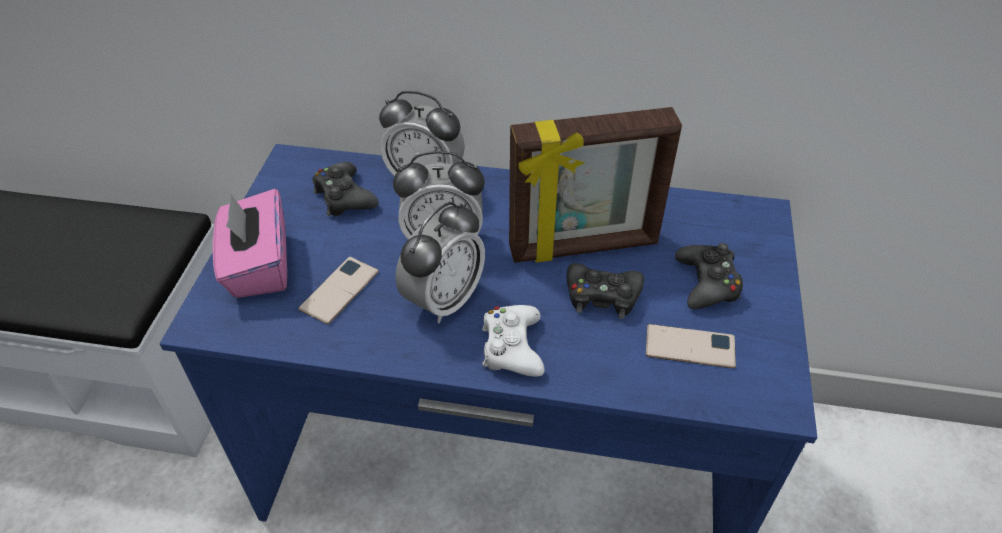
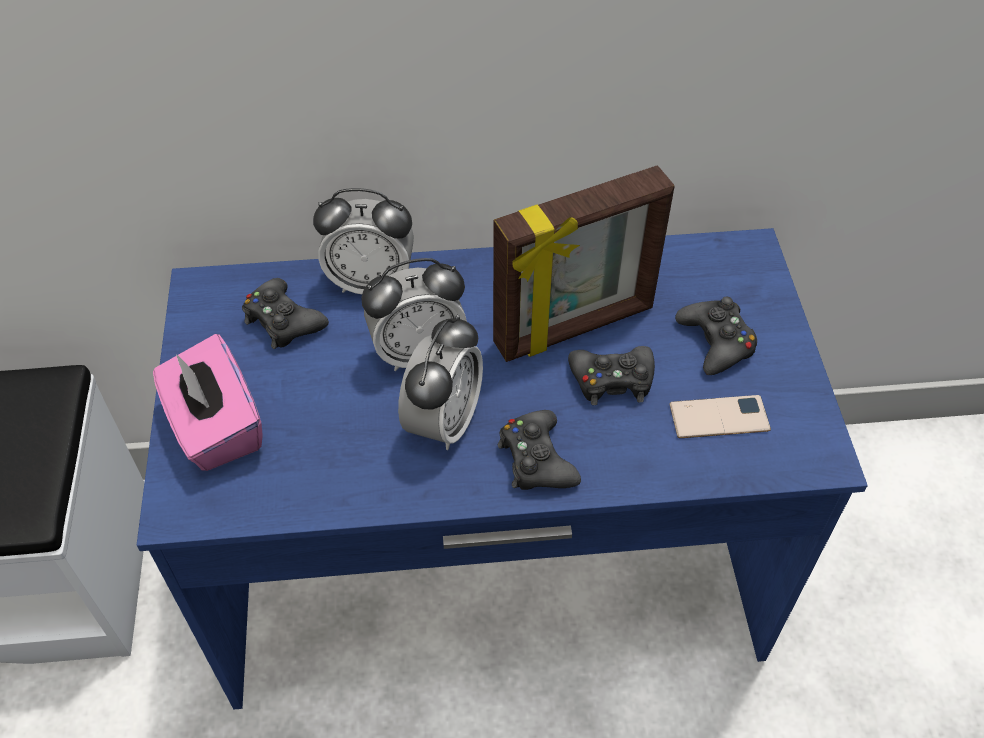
camera: 15 degrees left, 5 degrees up
(339, 290) = (322, 436): phone -> none
(512, 347) = (536, 460): white game controller -> black game controller

